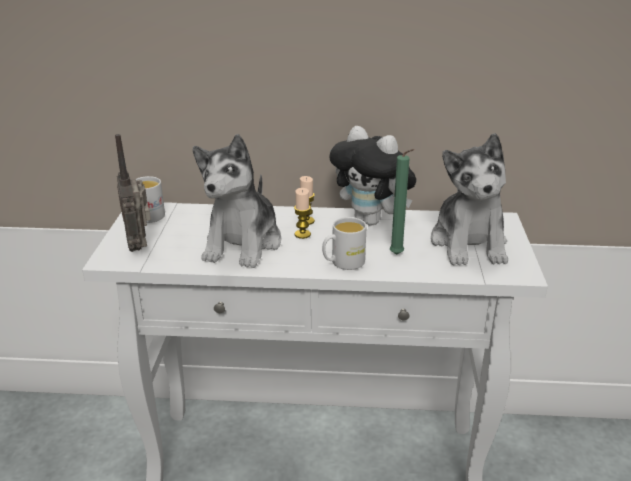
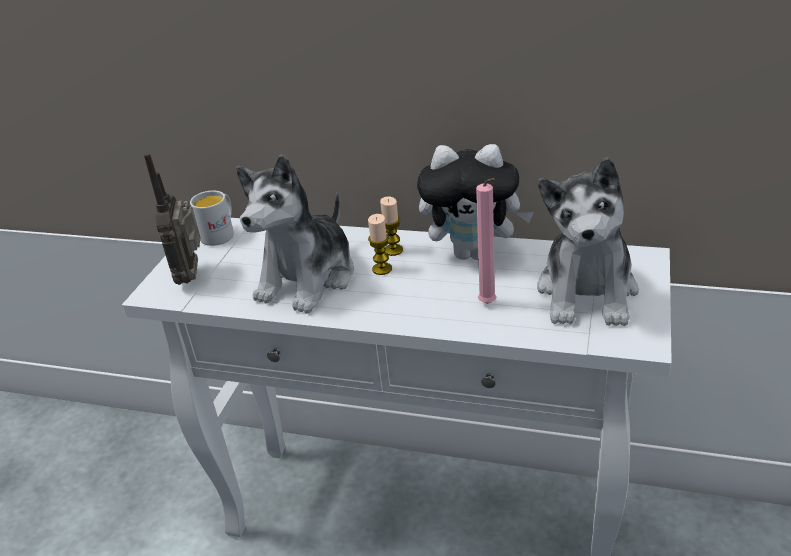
camera: 15 degrees right, 5 degrees up
(342, 263) = (416, 313): white mug -> none
(372, 221) = (474, 253): plush toy -> plush toy turned 45 degrees counterclockwise
(398, 255) = (488, 305): green candle -> pink candle

